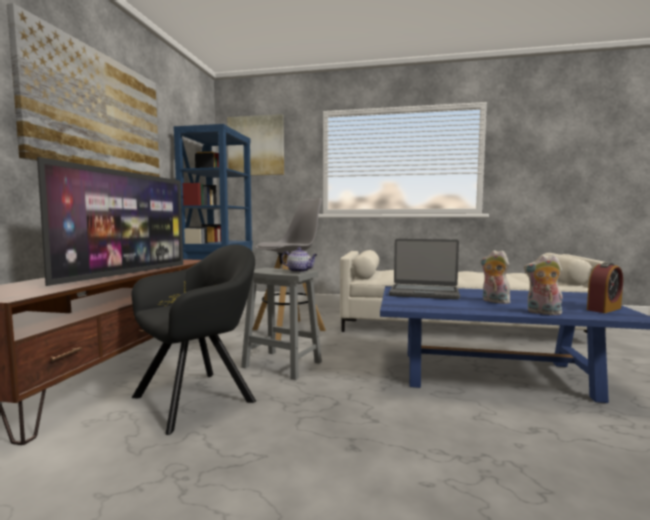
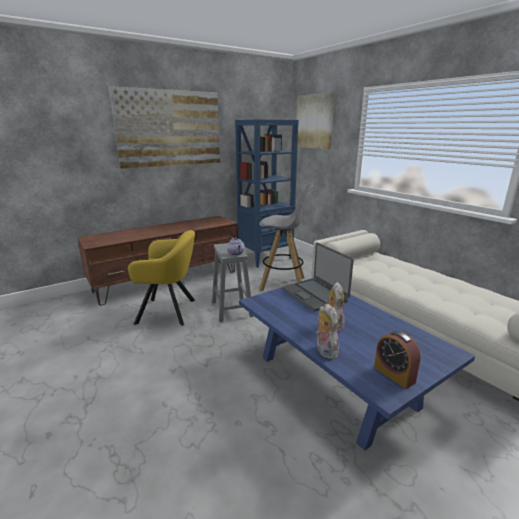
camera: 45 degrees right, 15 degrees up
(126, 273) = (164, 232): television -> none
(200, 397) = (170, 311): black armchair -> yellow armchair
(603, 309) = (394, 374): alarm clock -> alarm clock turned 45 degrees clockwise

